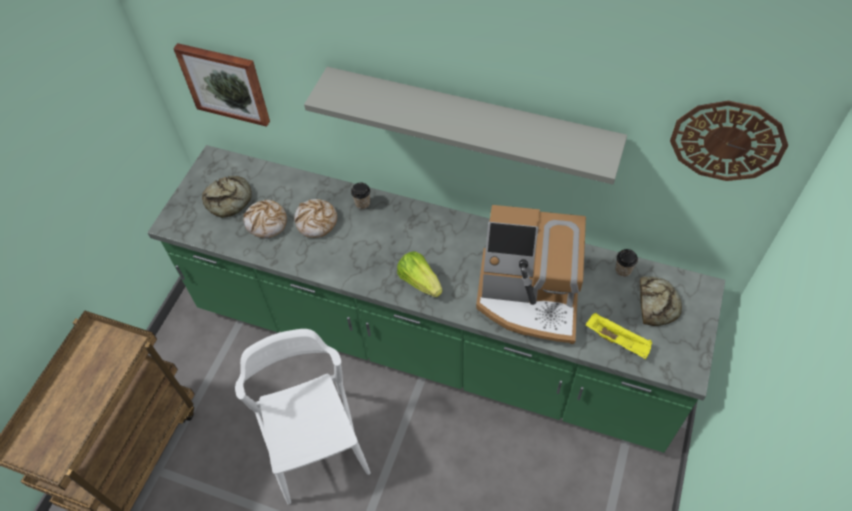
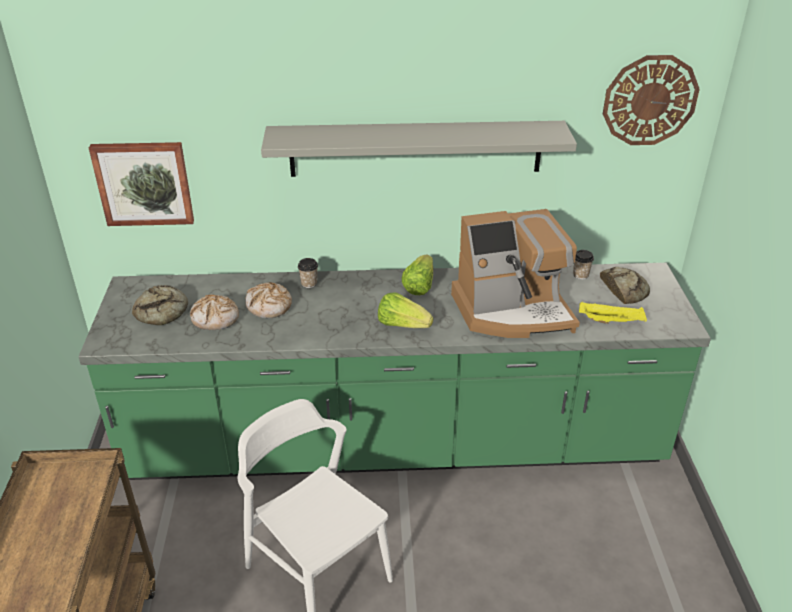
camera: 25 degrees left, 20 degrees down
(459, 236) = (419, 285): none -> lettuce

